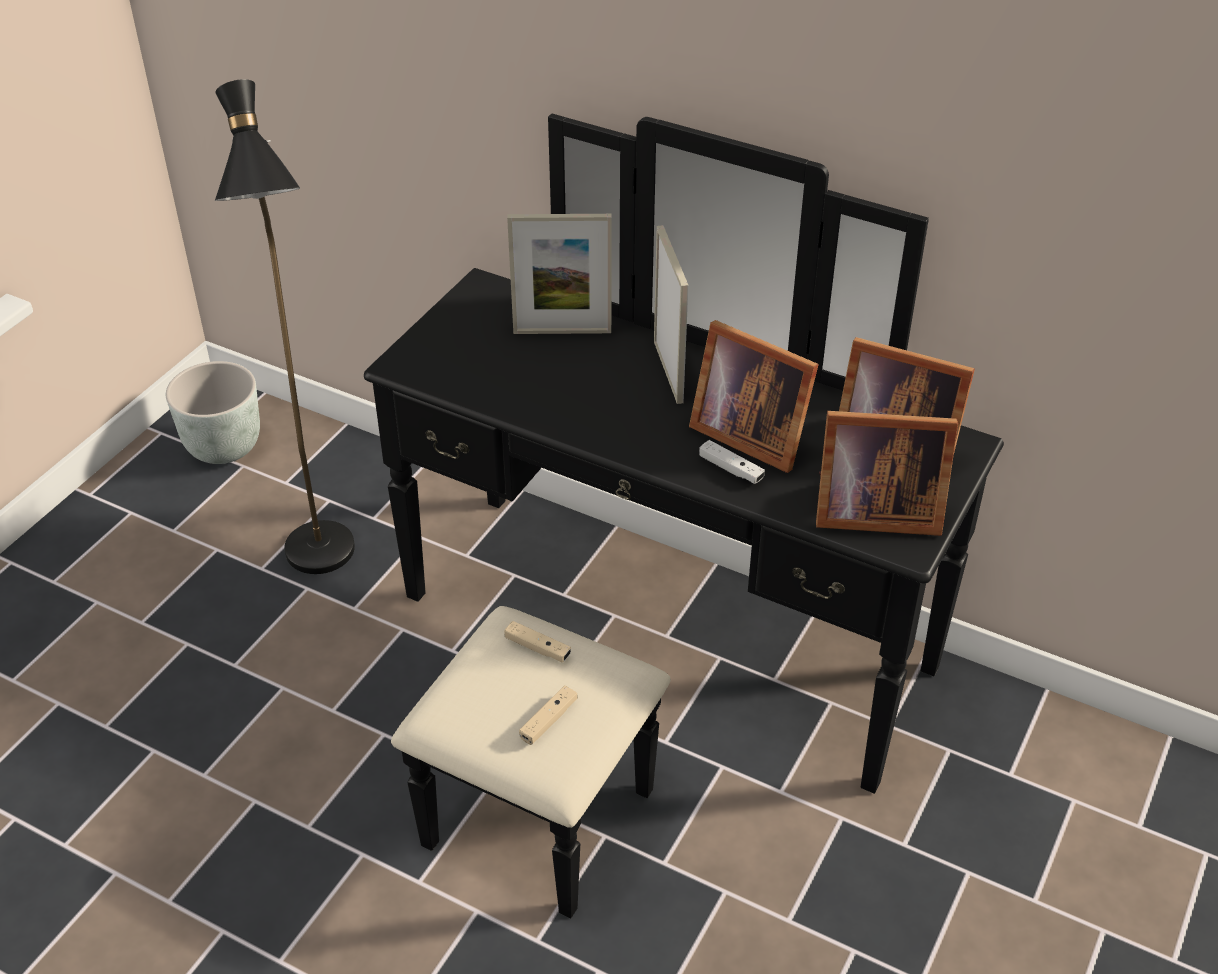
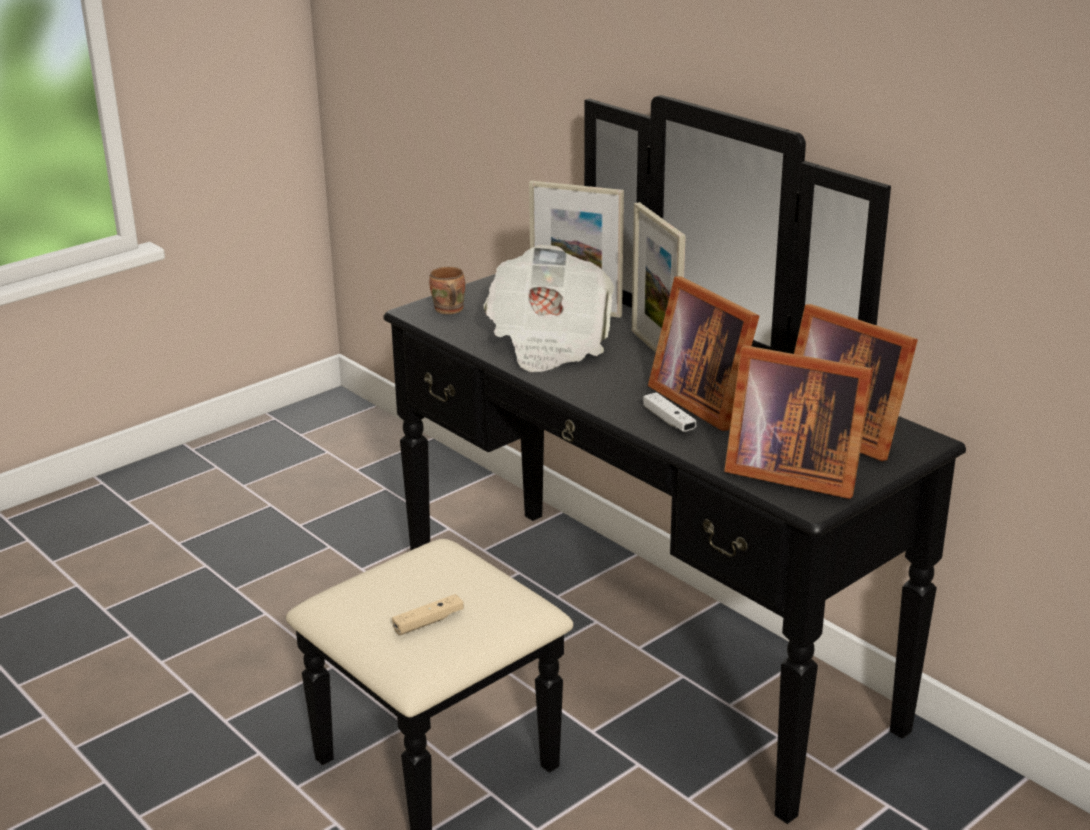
camera: 20 degrees right, 15 degrees down
(222, 447) = (318, 436): grey planter -> none
(325, 567) = (354, 535): black floor lamp -> none
(431, 358) = (447, 311): none -> brown mug
(537, 648) = (452, 568): beige game controller -> none
(560, 384) = (549, 343): none -> newspaper
(668, 372) = (655, 349): picture frame -> picture frame turned 150 degrees clockwise

